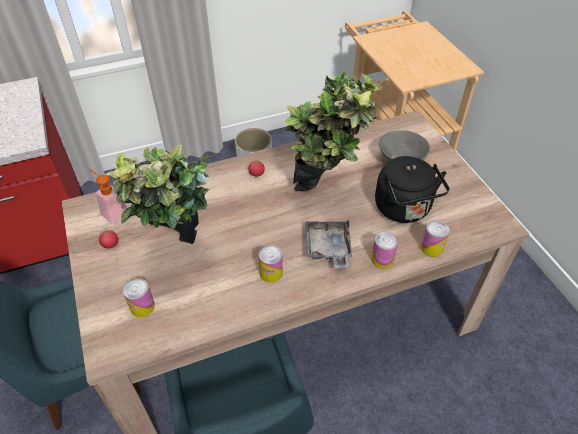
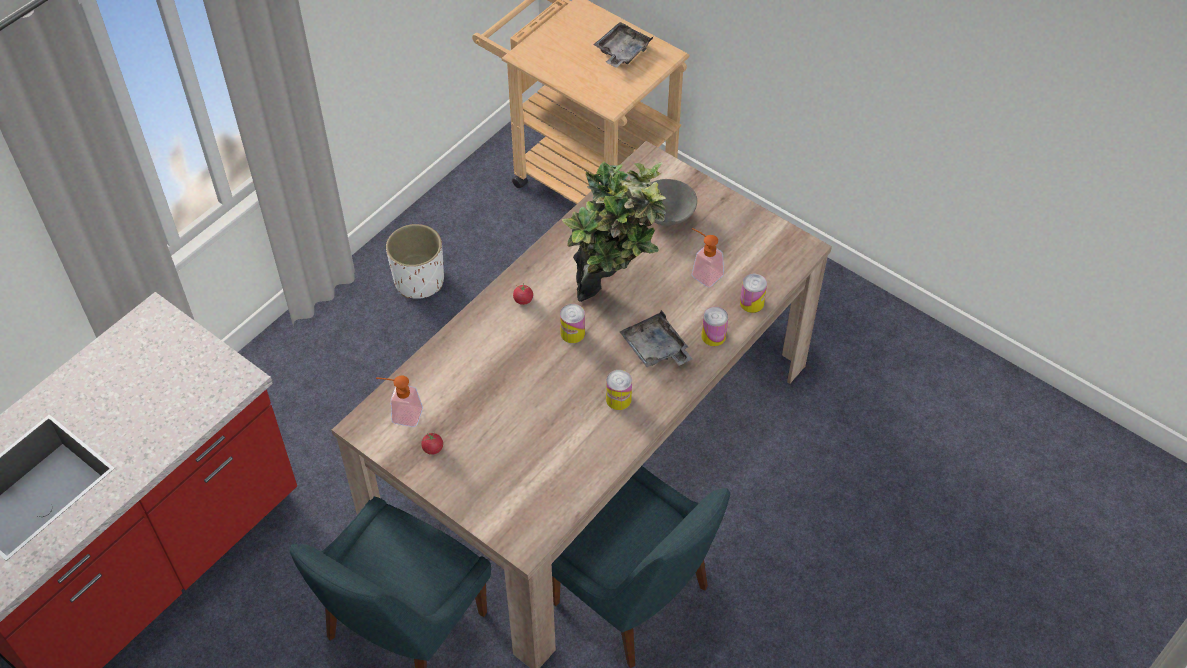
camera: 30 degrees left, 5 degrees up
(142, 306) = (521, 490): can -> can (572, 333)
(179, 256) = (515, 425): potted plant -> none
(404, 209) = (703, 273): black kettle -> soap dispenser
(435, 56) = (621, 52): none -> grey tray

